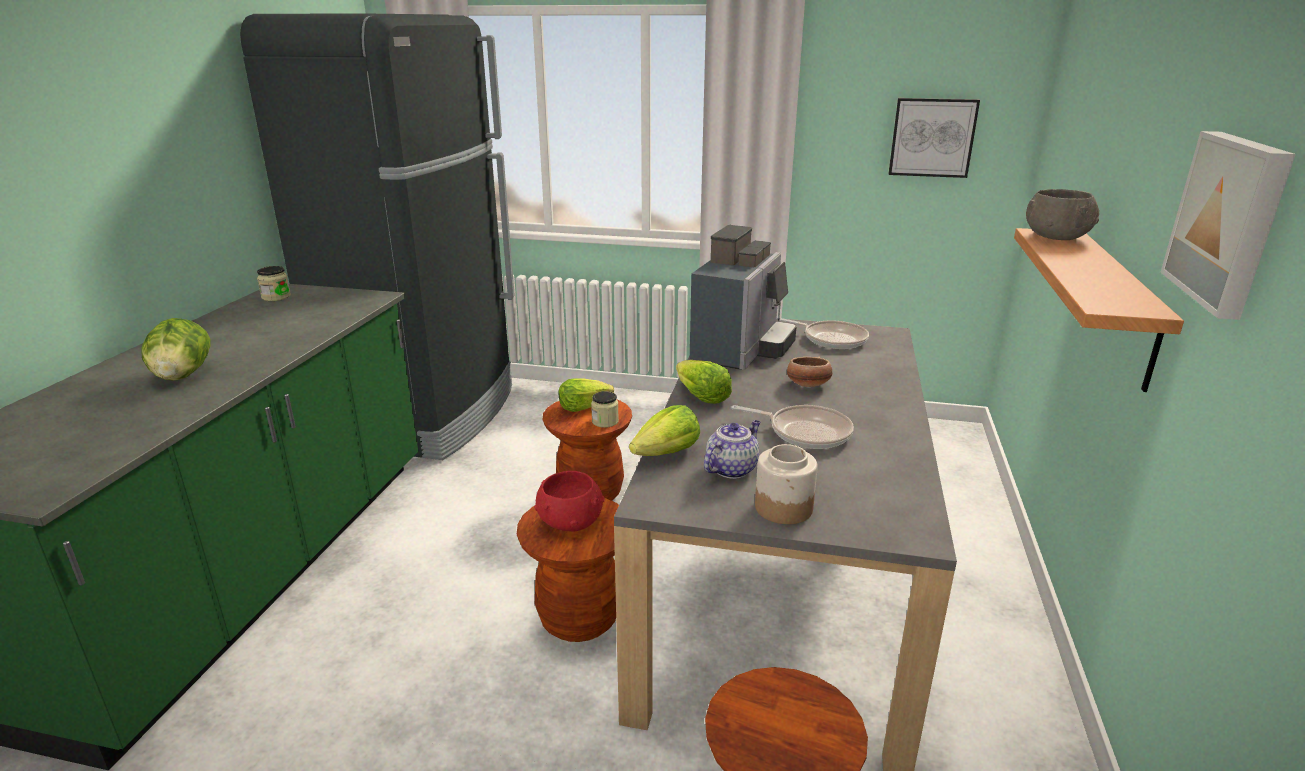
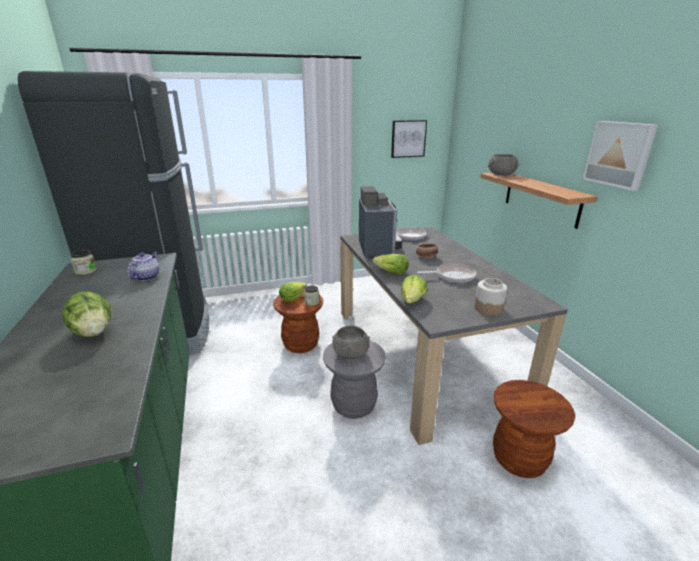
camera: 30 degrees left, 0 degrees up
(570, 521) = (350, 353): red bowl -> grey bowl
(579, 618) = (354, 405): brown stool -> grey stool
(731, 468) = (447, 299): teapot -> teapot (146, 277)

